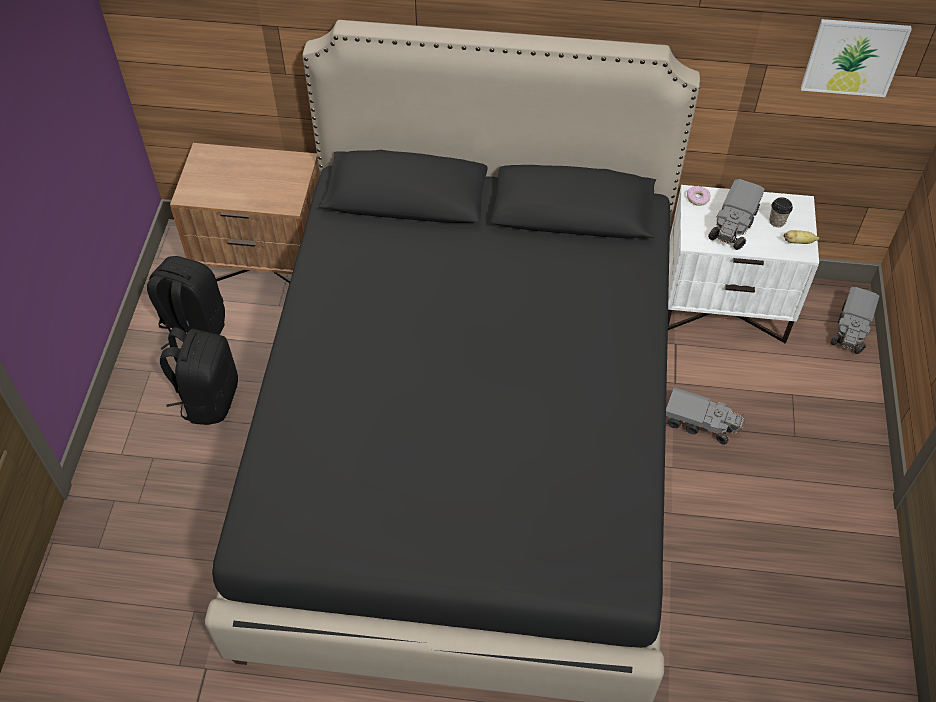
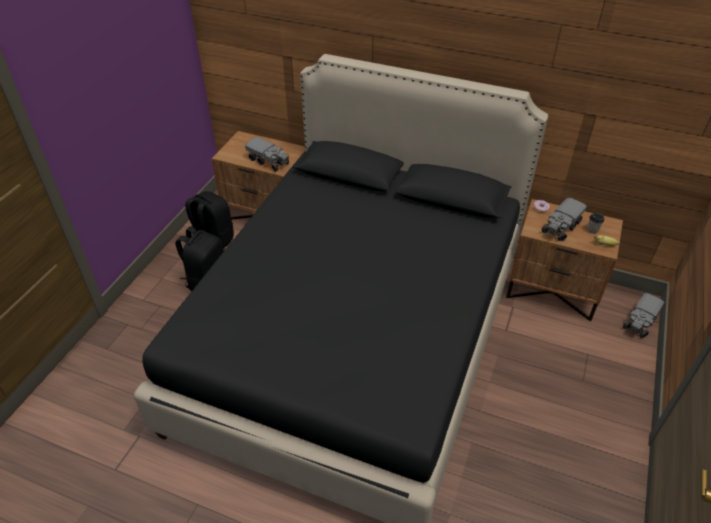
camera: 15 degrees right, 10 degrees down
(700, 423) = (517, 358): toy truck -> toy truck (269, 161)
(724, 306) = (552, 291): white nightstand -> brown nightstand
(854, 57) = (657, 115): picture -> none

